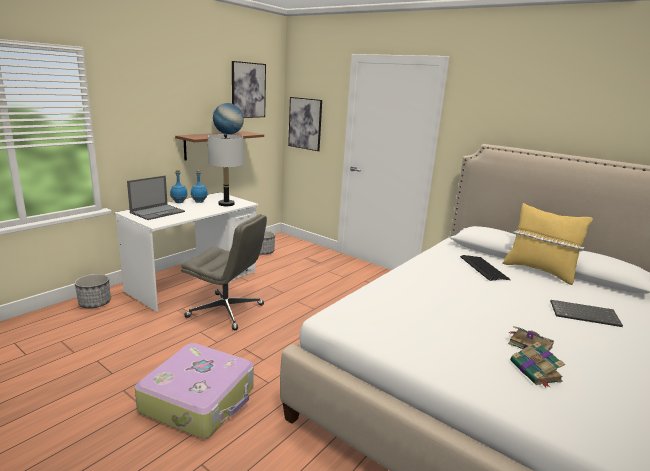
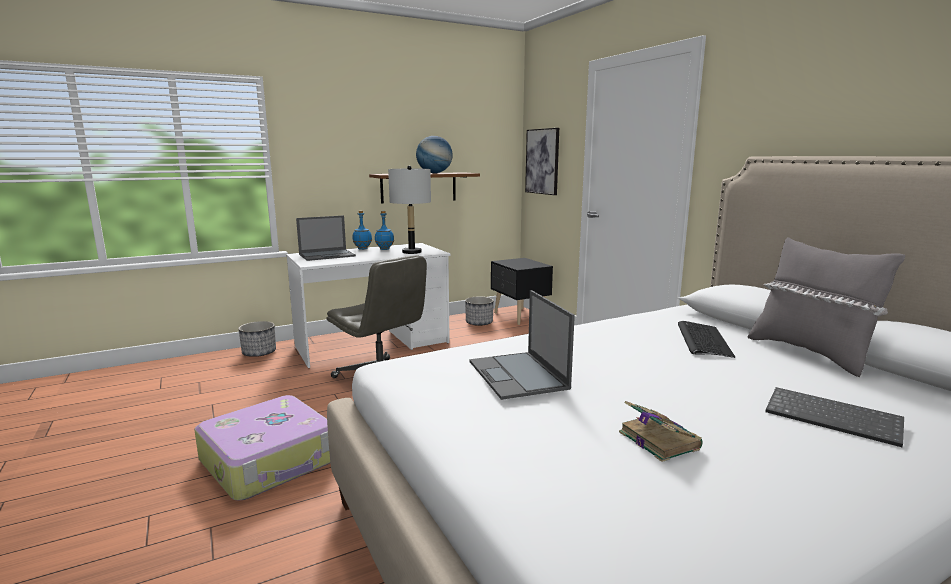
camera: 25 degrees right, 5 degrees down
(248, 90) = (468, 122): picture -> none
(289, 243) = (519, 317): none -> black nightstand
(421, 313) = (518, 375): none -> laptop
(536, 372) = (619, 476): book -> none
(539, 271) = (810, 353): yellow pillow -> grey pillow

